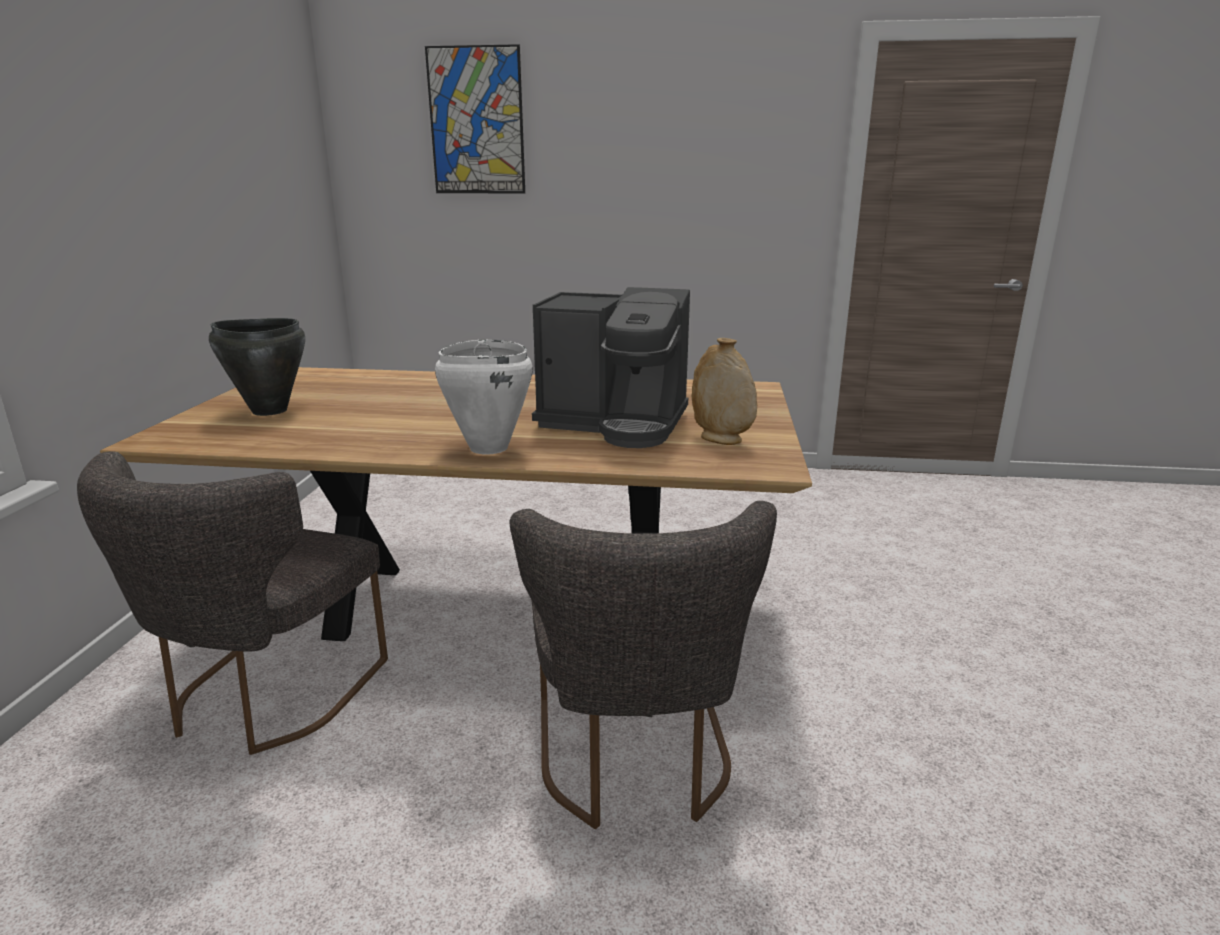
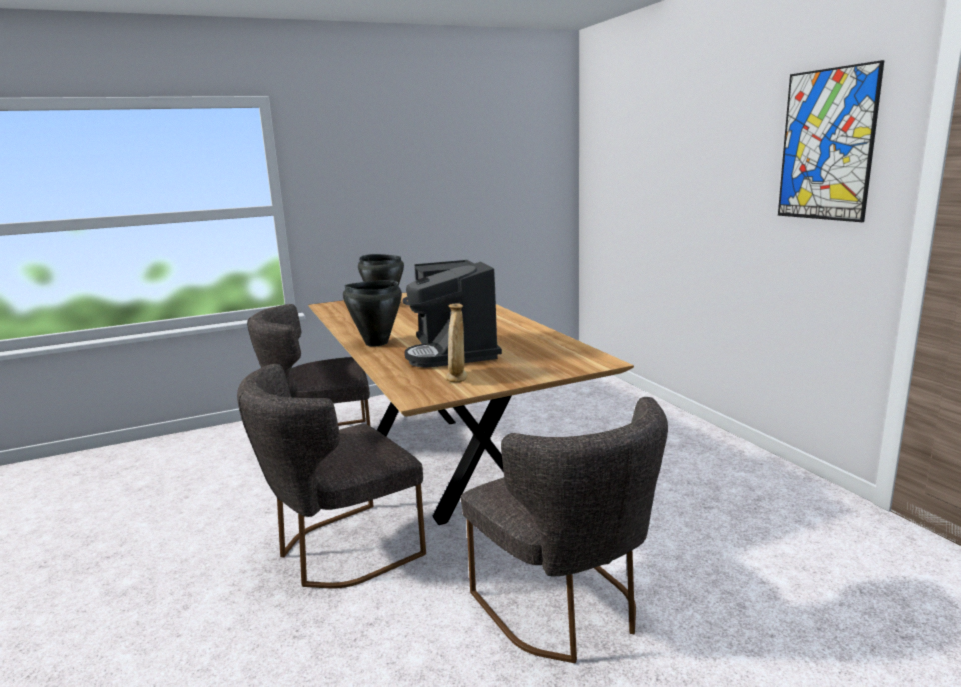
camera: 60 degrees right, 5 degrees down
(476, 121) = (644, 130): picture -> picture (826, 145)
(488, 448) = (376, 343): white cooking pot -> black cooking pot
(873, 640) = (567, 611): none -> grey chair

